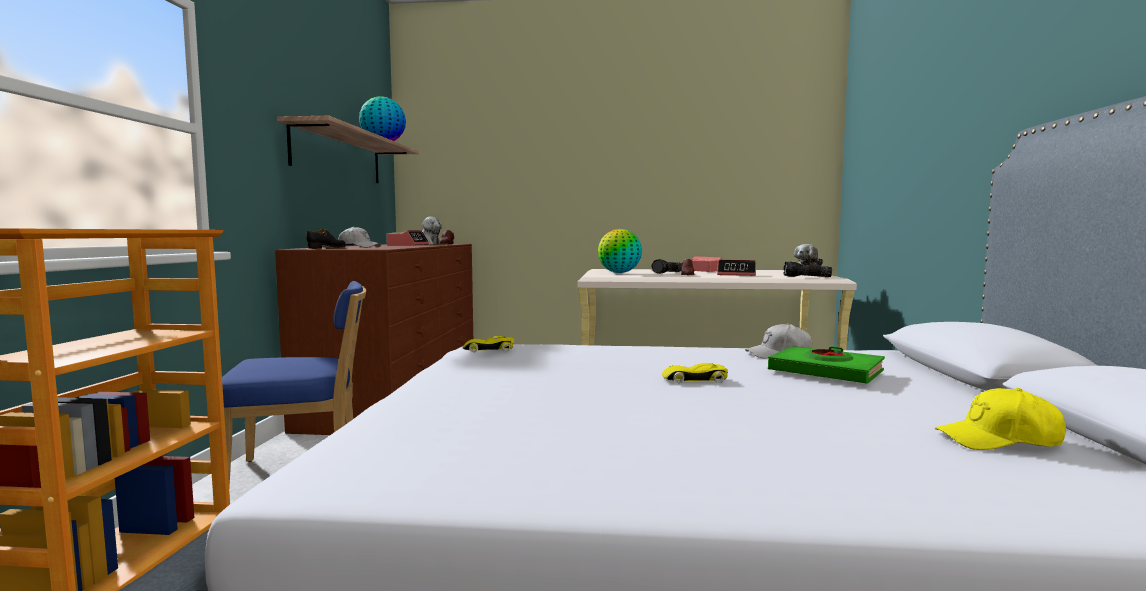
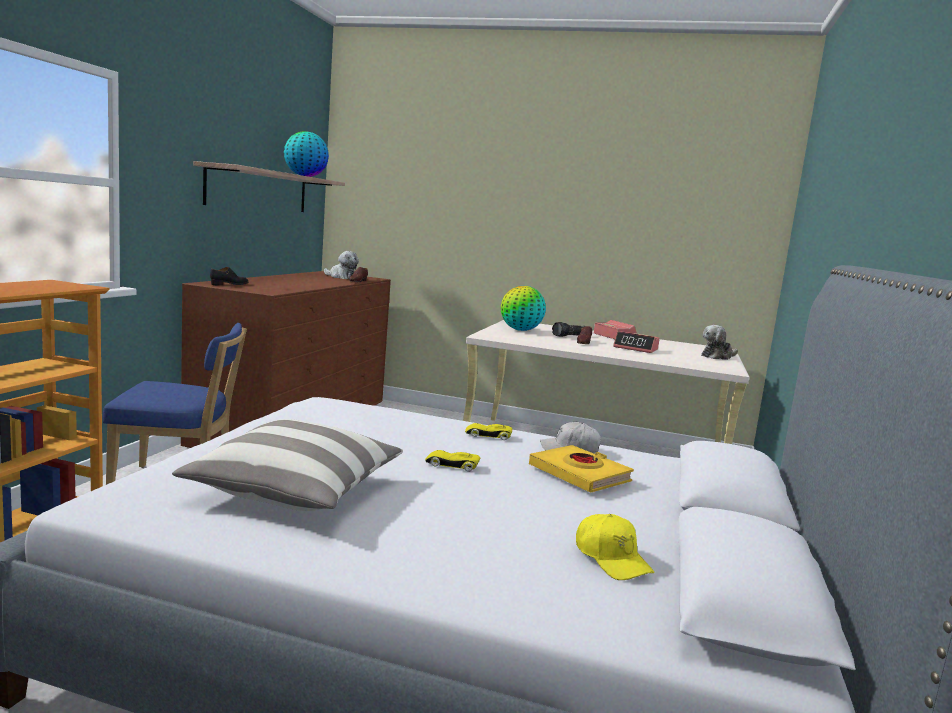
camera: 10 degrees right, 5 degrees up
(359, 247) = (263, 283): white cap -> none
(408, 245) = (318, 280): alarm clock -> none
(488, 349) = (320, 407): yellow toy car -> yellow toy car (488, 435)
(559, 426) = (296, 490): none -> pillow
(806, 277) = (702, 362): flashlight -> none
(826, 372) = (579, 474): green book -> yellow book
(999, 440) = (611, 559): yellow cap -> yellow cap turned 135 degrees counterclockwise

